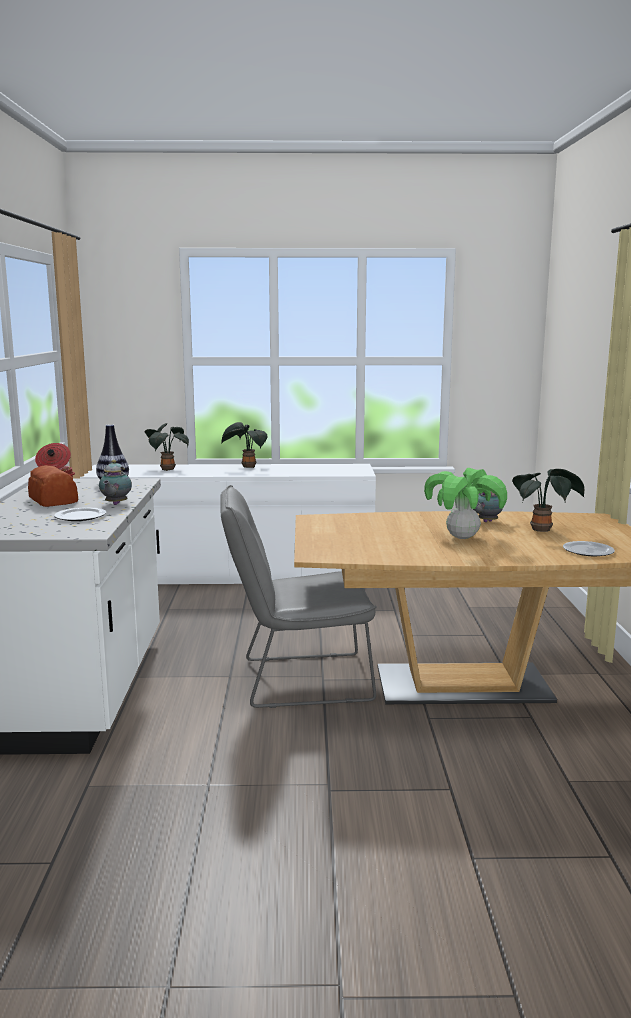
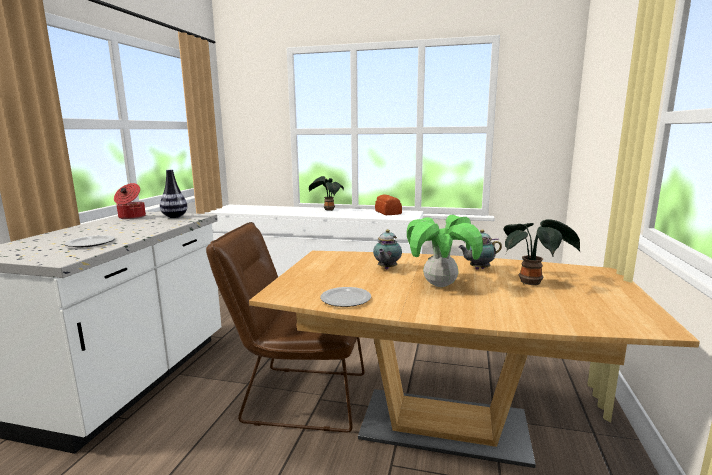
camera: 15 degrees right, 0 degrees up
(52, 500) = (103, 228): bread -> bread (387, 212)
(115, 504) = (139, 234): teapot -> teapot (386, 268)
(166, 469) = (270, 209): potted plant -> none
(296, 680) = (297, 396): grey chair -> brown chair
(587, 551) = (571, 315): plate -> plate (345, 299)

